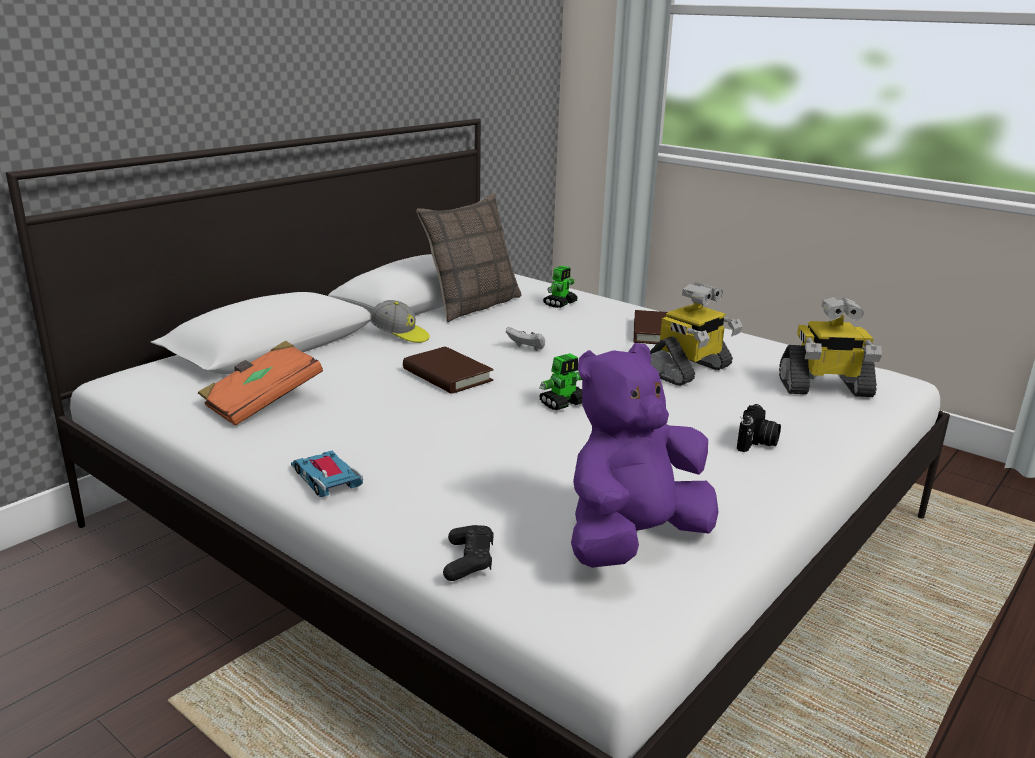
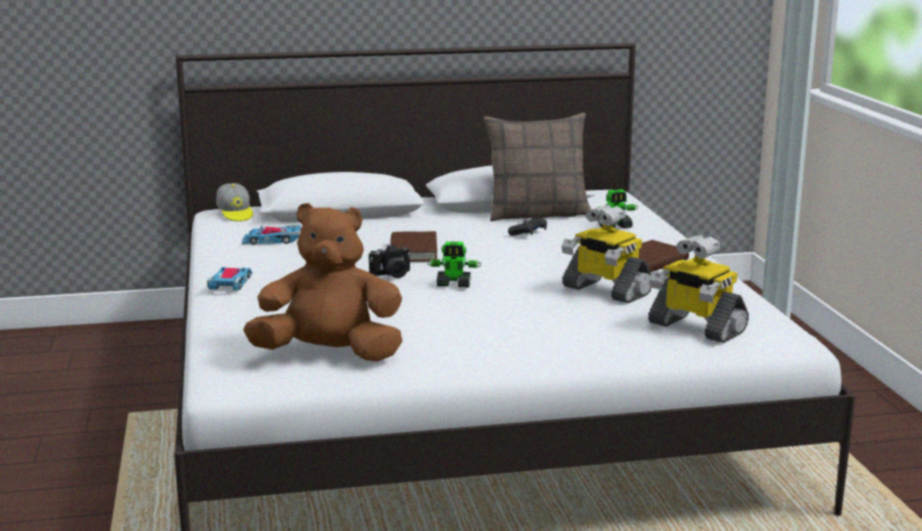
camera: 40 degrees right, 5 degrees down
(262, 403) = (271, 240): orange book -> toy car
(400, 335) = (438, 222): cap -> cap (235, 214)
(469, 561) = (225, 336): black game controller -> black game controller (528, 233)
(526, 348) = (511, 249): white game controller -> none
(633, 540) = (329, 355): purple plush toy -> brown plush toy
(688, 371) = (605, 290): toy robot -> toy robot turned 45 degrees clockwise
(757, 443) = (540, 340): camera -> camera (392, 275)

